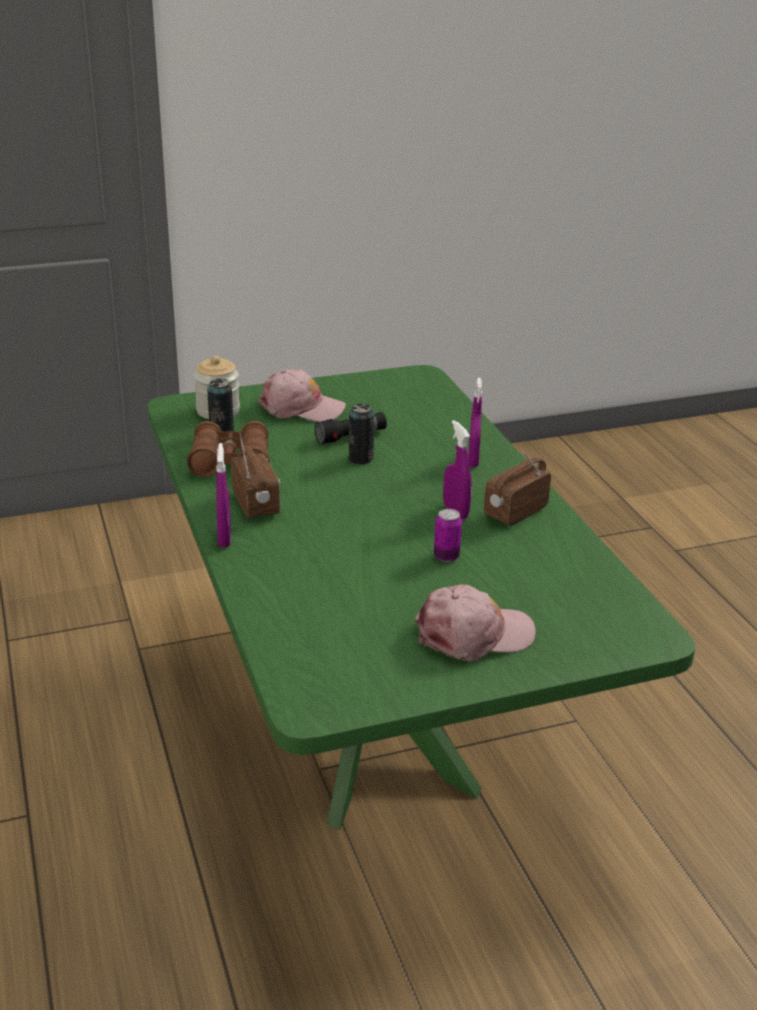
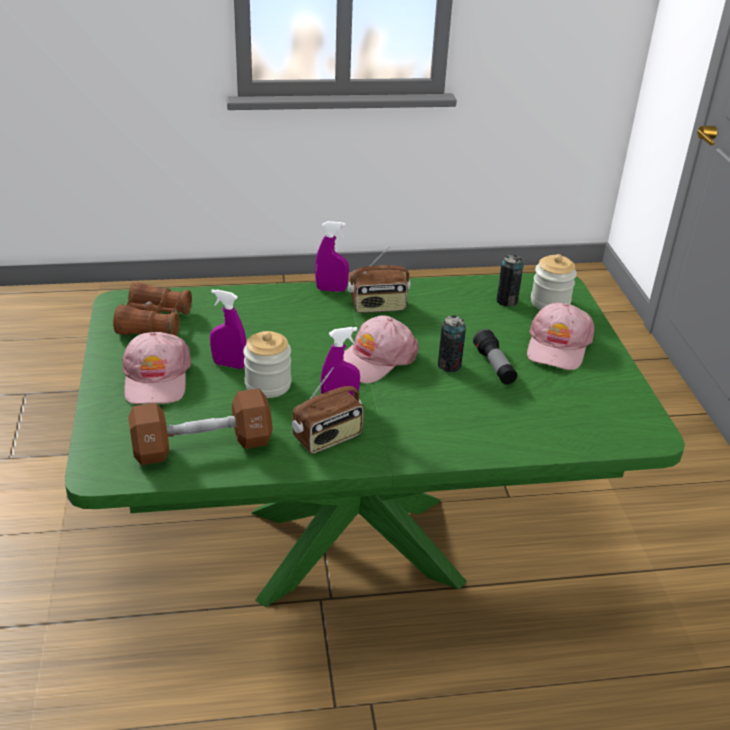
camera: 100 degrees right, 5 degrees up
(230, 462) = (451, 301): brown binoculars -> brown binoculars (154, 323)
(367, 498) = (375, 359): none -> pink cap
(446, 556) = (268, 385): can -> jar
(473, 461) = (436, 433): purple spray bottle -> purple spray bottle (229, 364)
(514, 512) = (328, 438): radio -> radio turned 90 degrees clockwise
(571, 580) = (202, 445): none -> brown dumbbell

